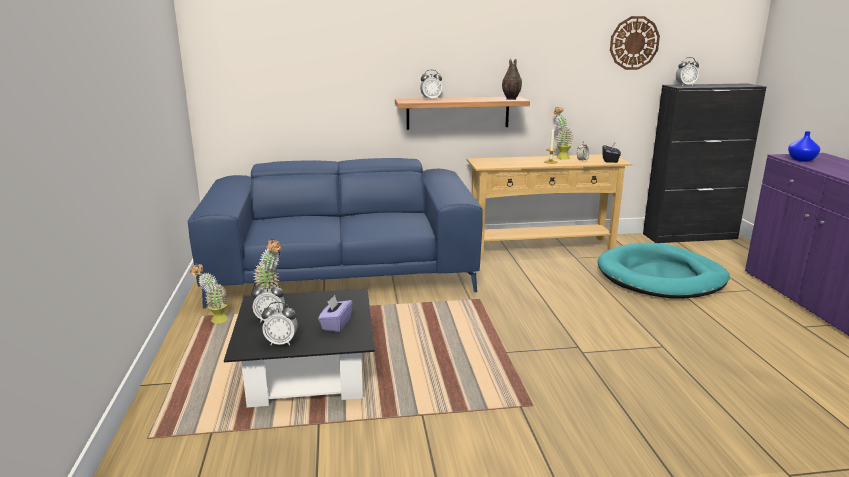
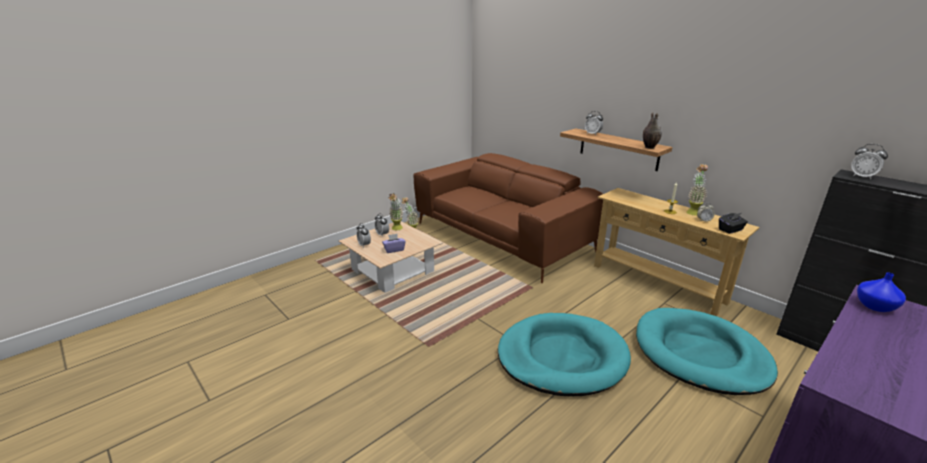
camera: 55 degrees right, 5 degrees up
(307, 373) = (392, 271): black coffee table -> beige coffee table
(343, 274) = (501, 237): blue sofa -> brown sofa
(620, 333) = (561, 357): none -> turquoise dog bed
(634, 43) = (810, 116): wall clock -> none

